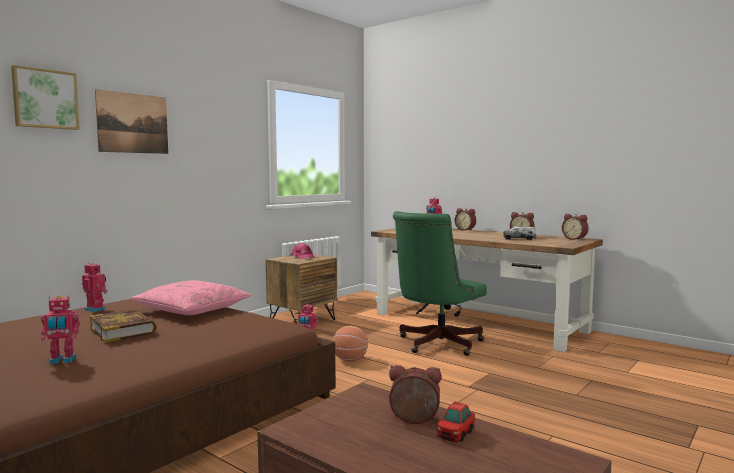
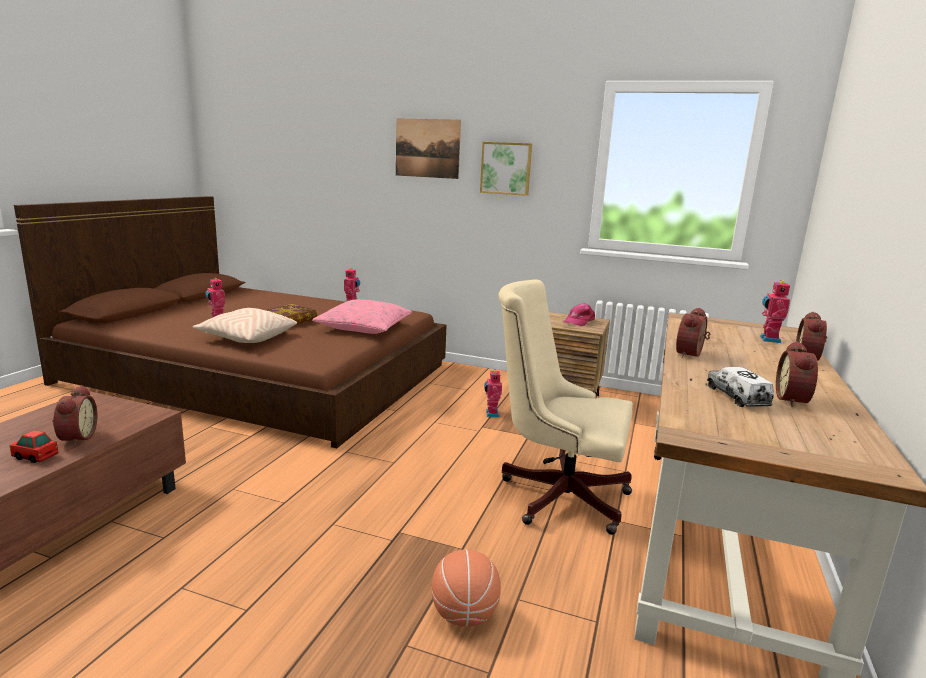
camera: 70 degrees right, 10 degrees up
(45, 99) = (360, 131): picture -> picture (506, 168)
(170, 347) = (247, 338): none -> beige pillow
(350, 360) = (449, 444): basketball -> basketball (464, 615)
(436, 344) = (556, 494): green office chair -> beige office chair
(575, 239) = (847, 453): alarm clock -> alarm clock (691, 355)

